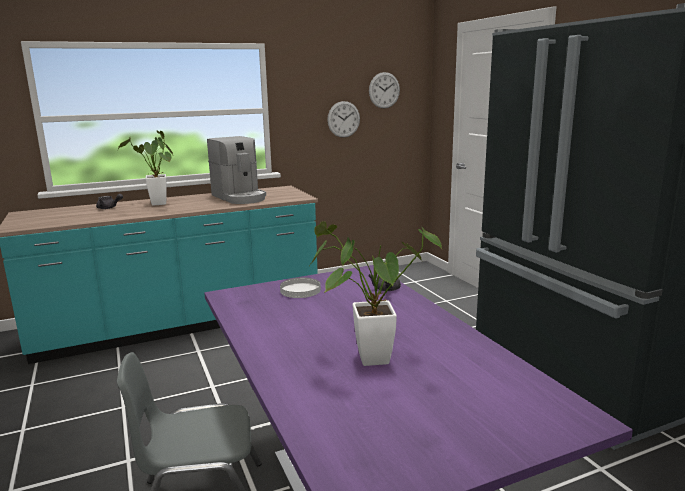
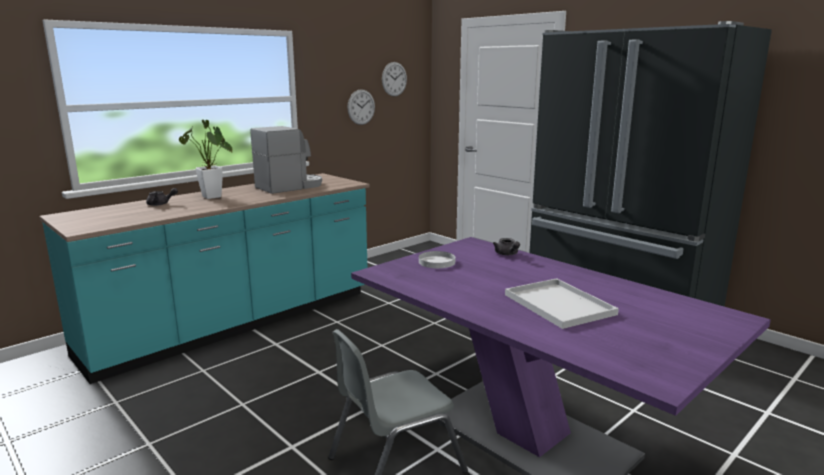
camera: 20 degrees left, 0 degrees up
(240, 197) = (290, 186): coffee machine -> coffee machine turned 75 degrees counterclockwise
(365, 359) = (556, 304): potted plant -> white tray

